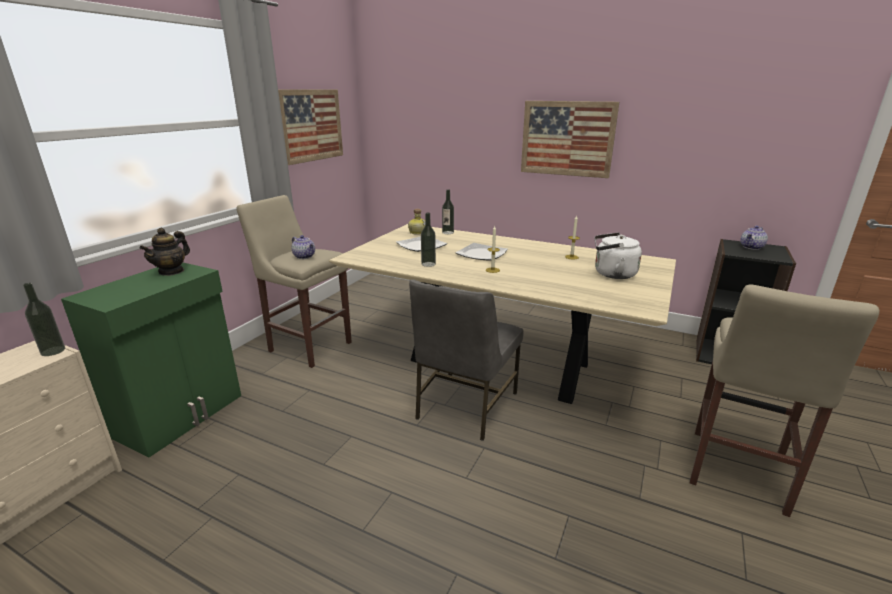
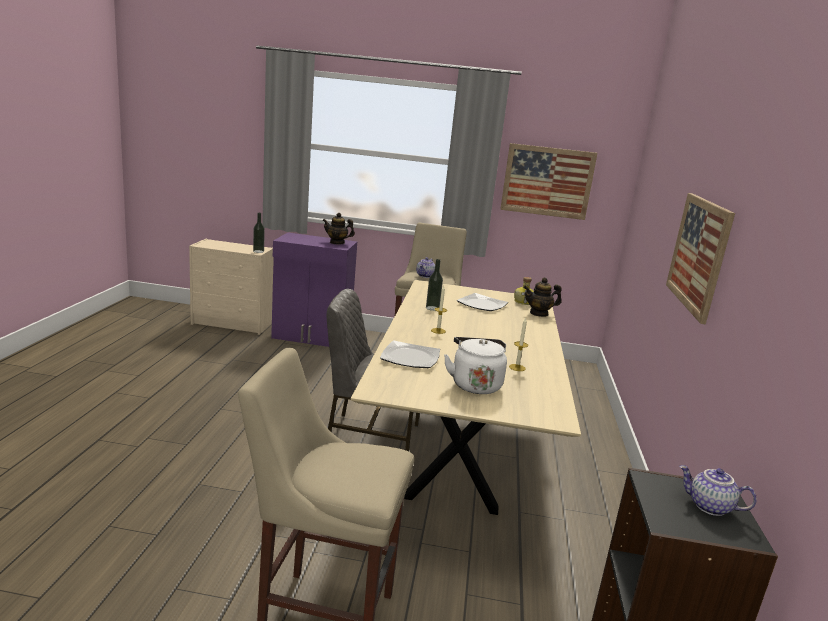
camera: 70 degrees right, 5 degrees down
(182, 416) = (312, 337): green cabinet -> purple cabinet
(448, 232) = (539, 313): bottle -> teapot
(481, 254) = (482, 327): plate -> plate (411, 357)

